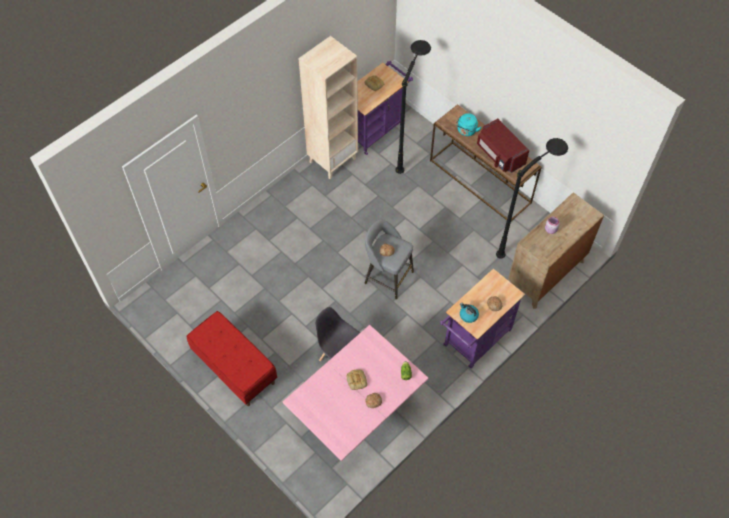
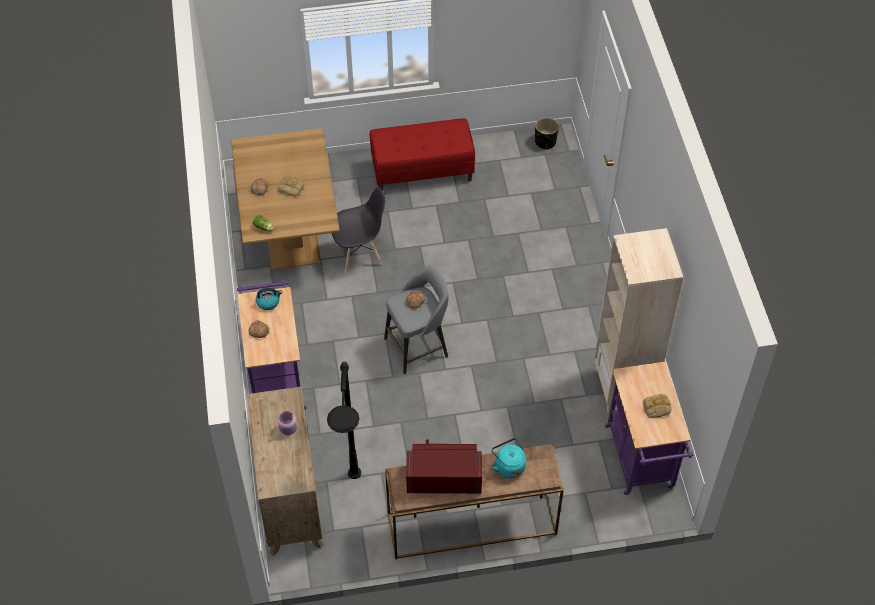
camera: 125 degrees right, 5 degrees down
(151, 306) = (545, 142): none -> black planter
(356, 416) = (290, 234): pink dining table -> brown dining table
(410, 149) = (580, 479): black floor lamp -> none

